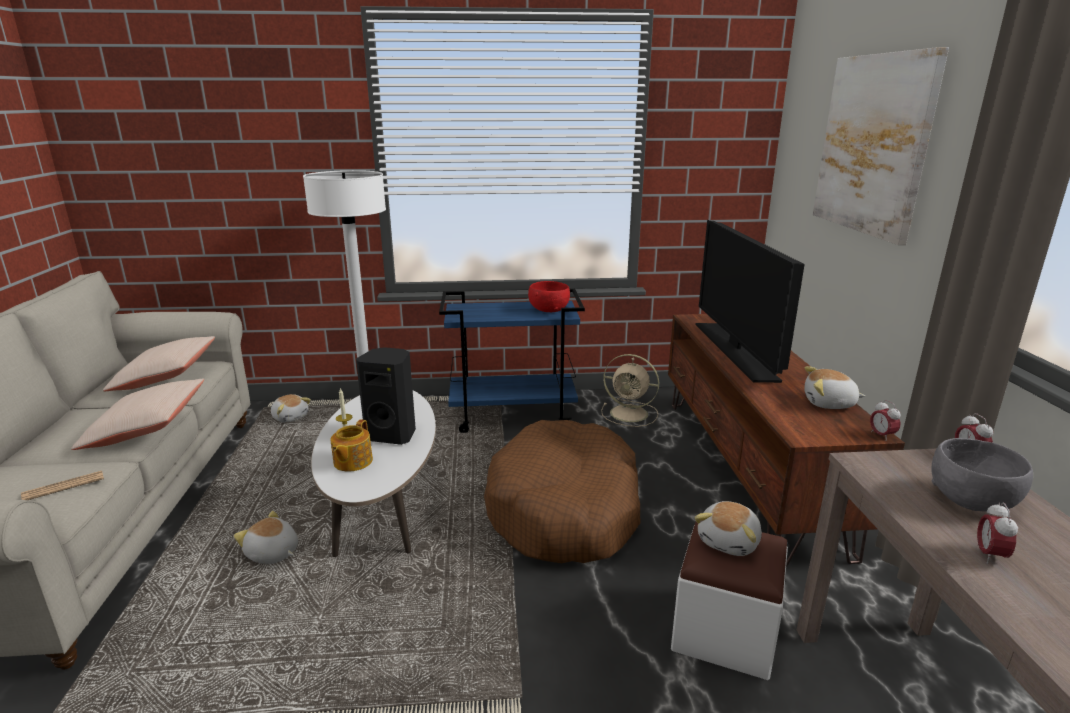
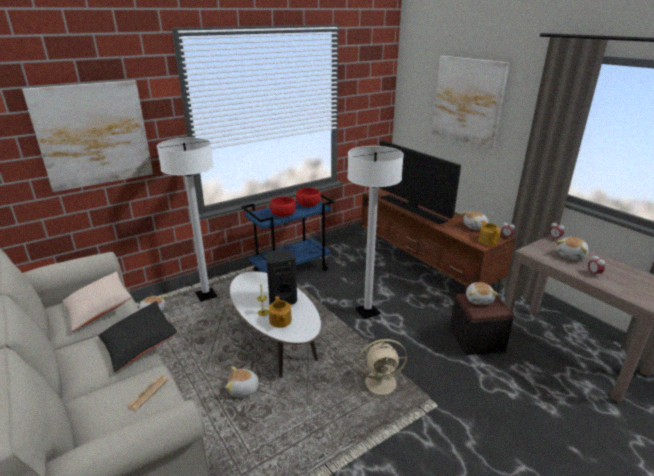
camera: 30 degrees left, 5 degrees up
(146, 429) = (139, 344): beige pillow -> black pillow
(244, 152) = (93, 135): none -> picture
(493, 315) = (283, 215): none -> red bowl
(565, 510) = (367, 312): brown dog bed -> white floor lamp
(630, 414) = (349, 252): beige fan -> beige fan (382, 383)
(724, 632) = (476, 340): white ottoman -> black ottoman
(827, 432) = (488, 240): none -> teapot
(972, 500) = (571, 255): grey bowl -> plush toy

